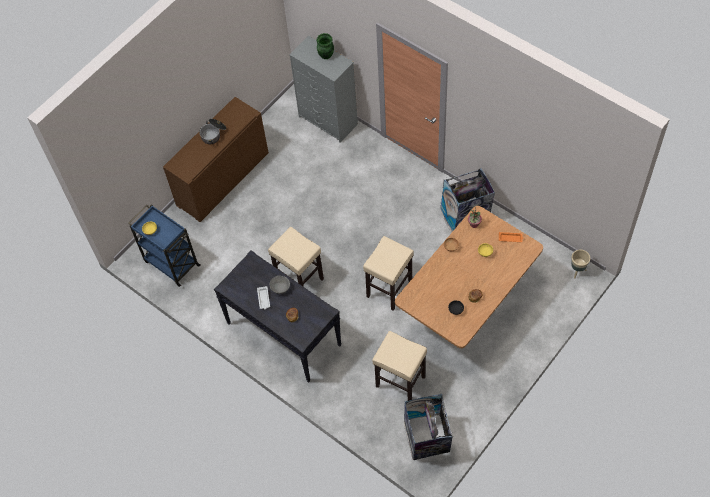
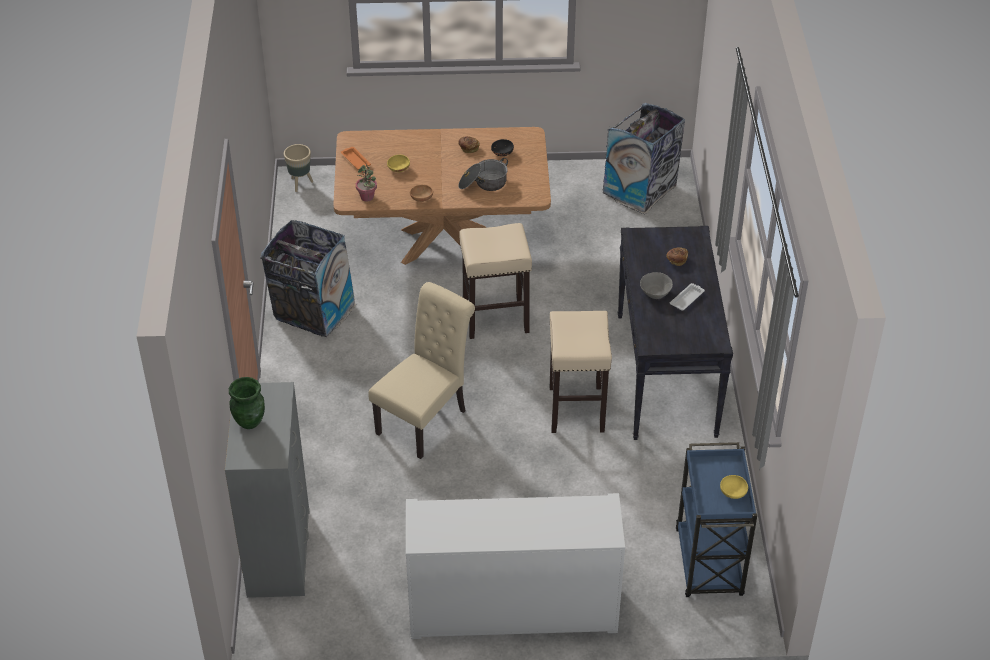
camera: 135 degrees left, 15 degrees down
(213, 134) = (503, 527): cooking pot -> cooking pot (483, 183)
(223, 179) = (513, 608): brown cabinet -> white cabinet
(351, 216) = (426, 419): none -> beige chair
(400, 381) = (602, 243): beige stool -> none

